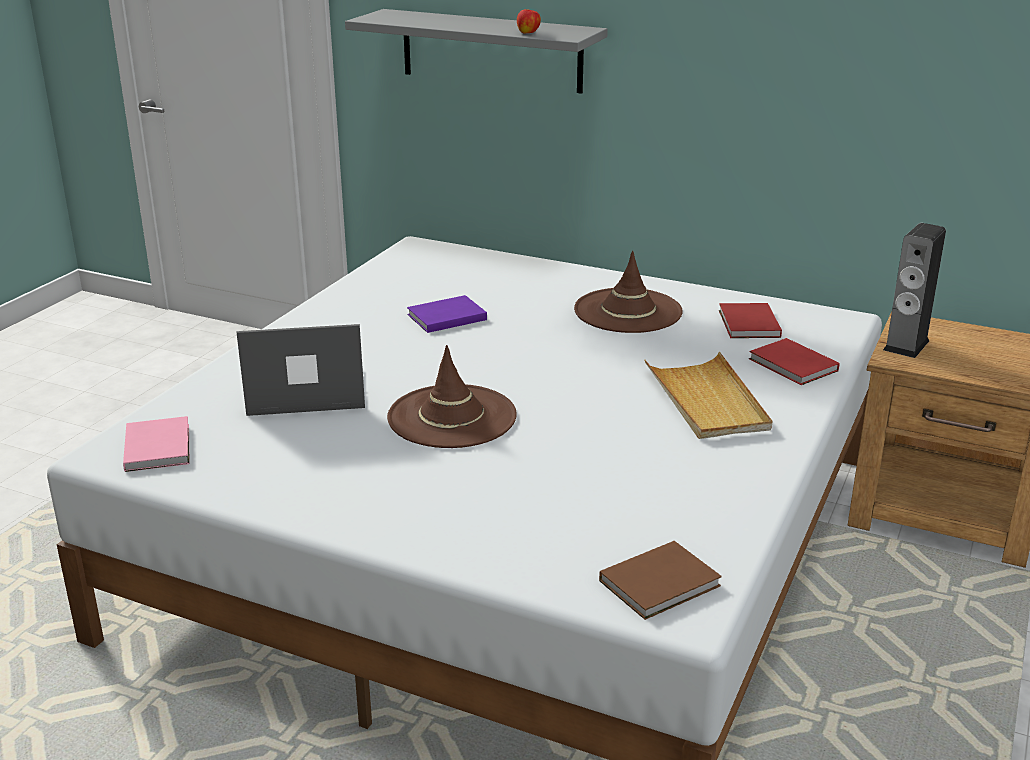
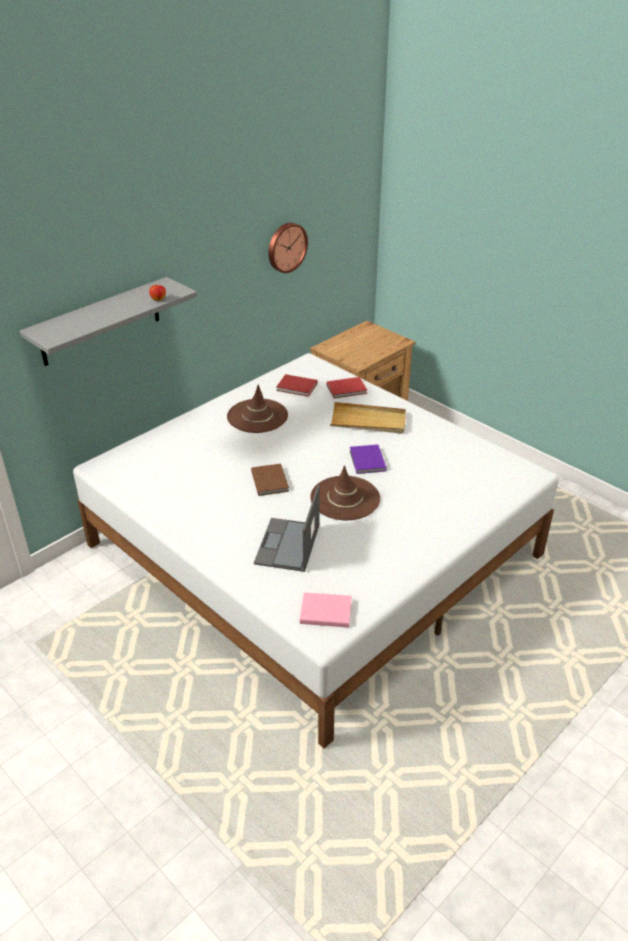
camera: 70 degrees left, 10 degrees up
(444, 317) = (220, 477): purple book -> purple book (367, 461)
(663, 583) = (509, 473): brown book -> brown book (270, 480)
(873, 80) = (286, 247): none -> wall clock
(906, 345) = (347, 356): speaker -> none

